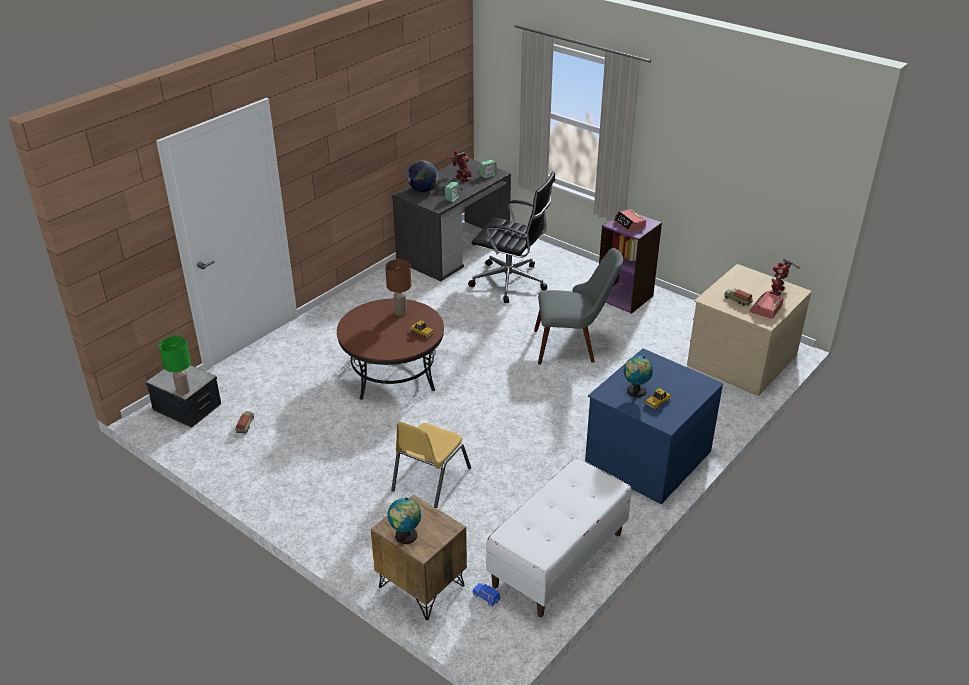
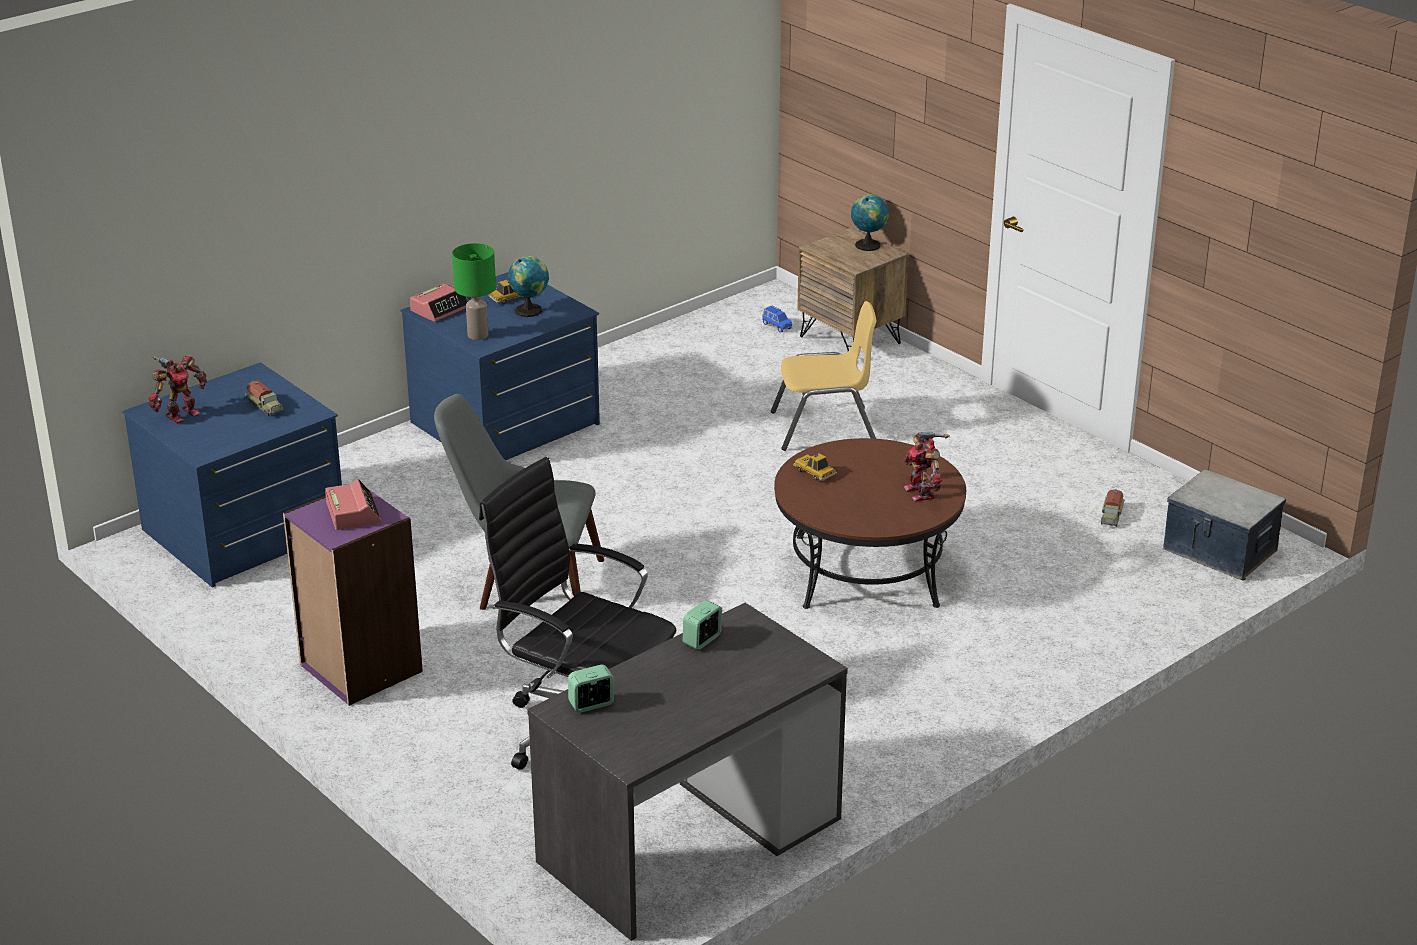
camera: 170 degrees left, 5 degrees down
(183, 391) = (1214, 479): green table lamp -> green table lamp (477, 335)
(400, 312) = (850, 509): brown table lamp -> none
(423, 190) = (768, 672): globe -> none
(430, 479) = (824, 428): yellow chair -> yellow chair turned 45 degrees clockwise
(461, 179) = (662, 700): toy robot -> toy robot (921, 492)
(558, 559) = (681, 346): white bench -> none
(740, 359) = (245, 532): beige dresser -> blue dresser
(765, 309) = (234, 390): alarm clock -> alarm clock (440, 309)

